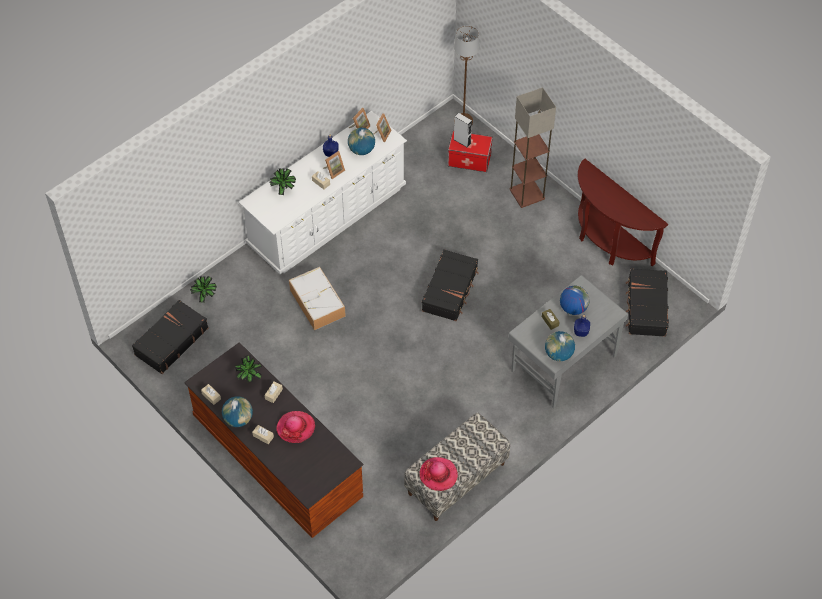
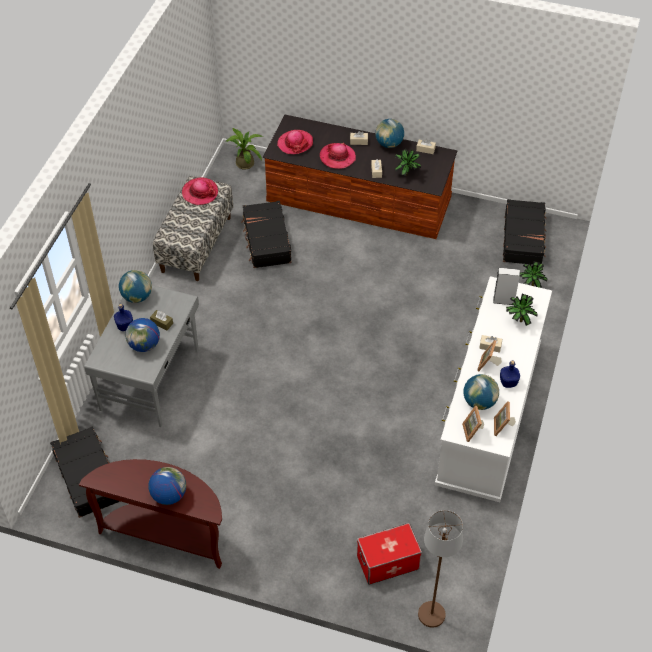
camera: 150 degrees right, 5 degrees down
(318, 303) = (425, 327): storage box -> none
(323, 464) = (295, 143): none -> hat
(353, 557) = (244, 162): none -> potted plant
(450, 290) = (307, 398): black suitcase -> black suitcase (266, 240)
(462, 141) = (400, 542): grey speaker -> grey speaker (503, 301)
(527, 194) = (292, 550): floor lamp -> none
(609, 189) = (169, 495): none -> globe

